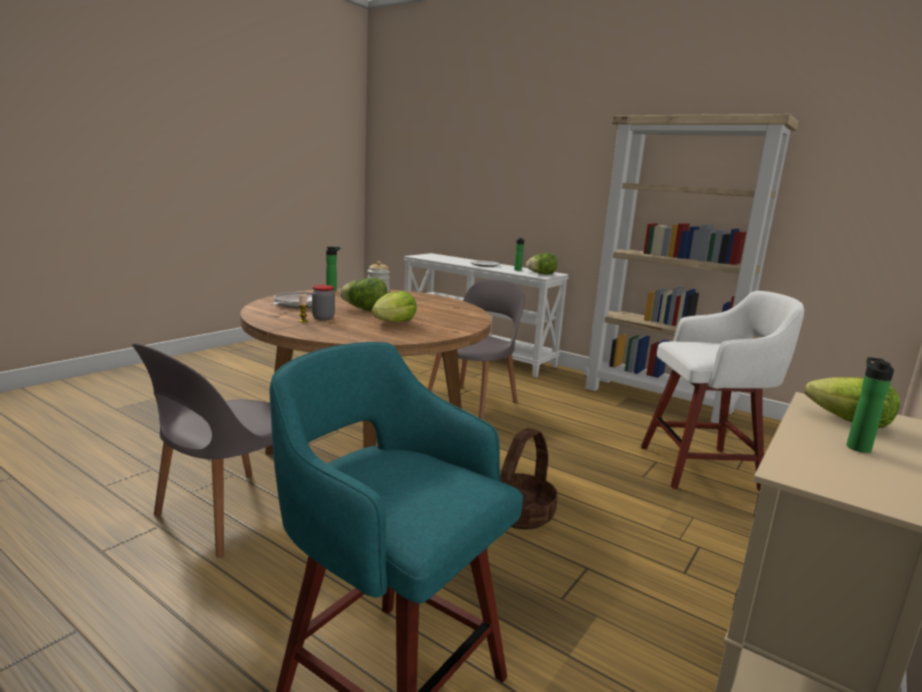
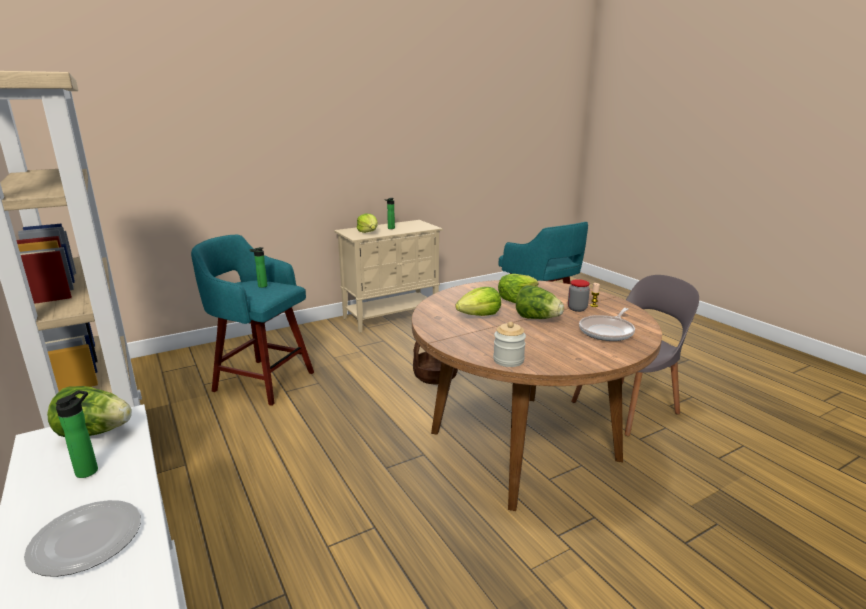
camera: 155 degrees left, 5 degrees up
(332, 290) = (572, 366): bottle -> bottle (261, 286)
(421, 309) = (479, 315): none -> lettuce
(473, 402) = (358, 506): grey chair -> none
(703, 468) = (261, 381): white stool -> turquoise stool

